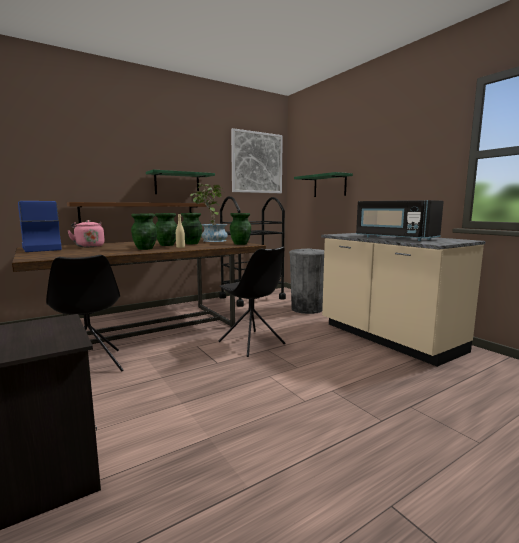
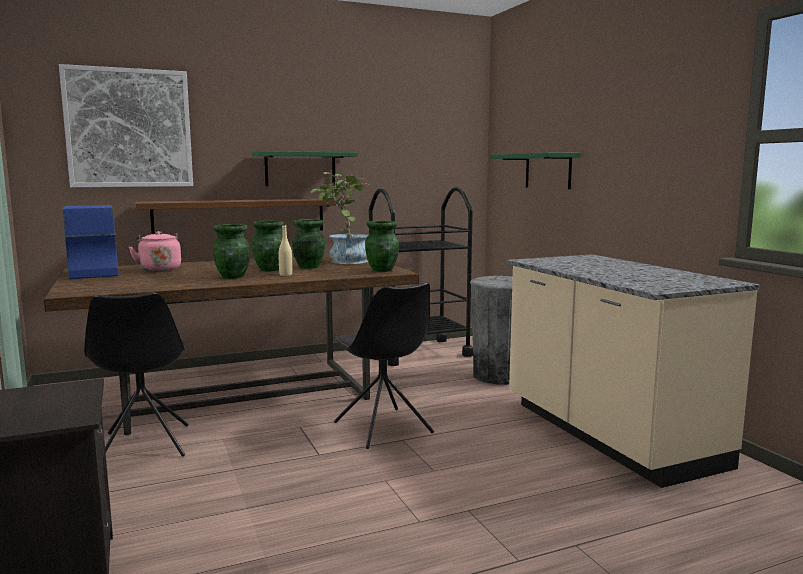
camera: 10 degrees right, 0 degrees up
(257, 163) = (434, 130): picture -> picture (129, 128)
(394, 238) = (611, 273): black microwave -> none

